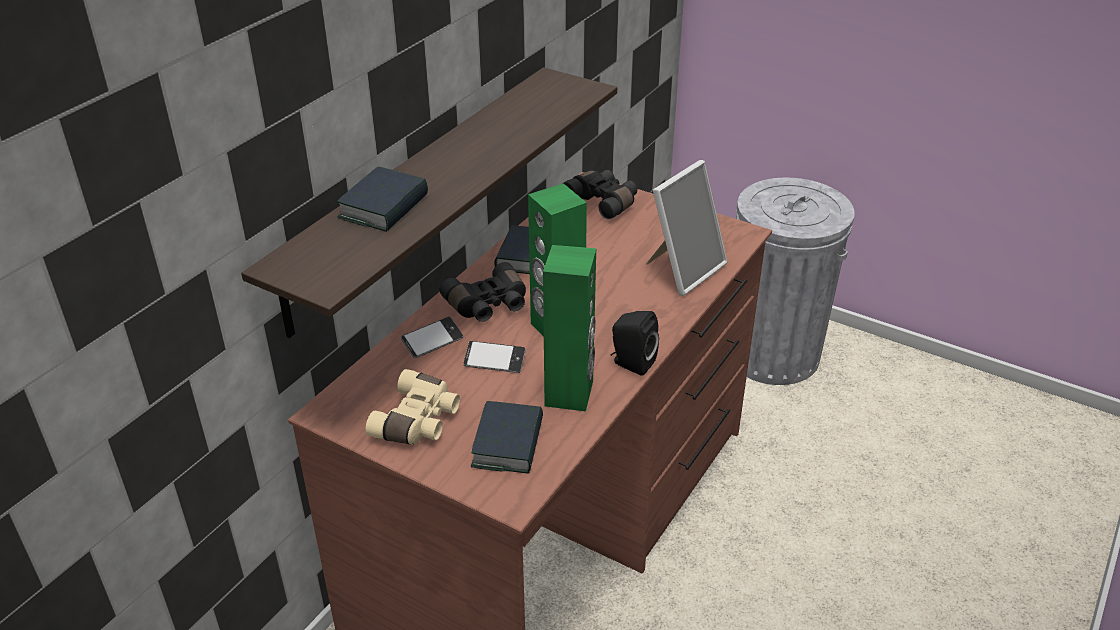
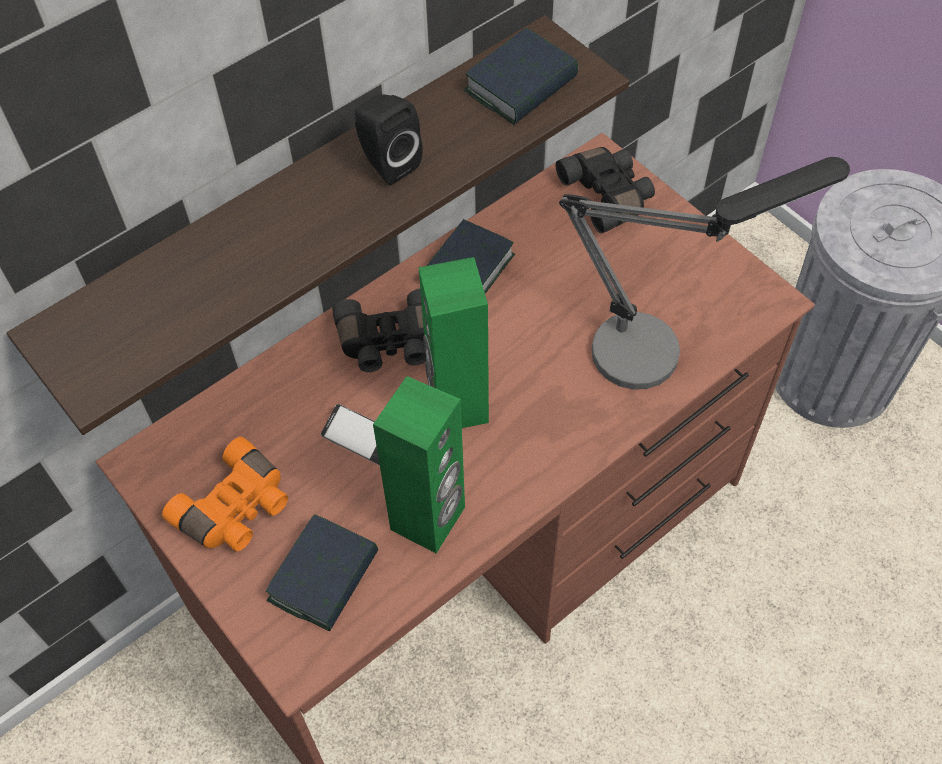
camera: 20 degrees right, 20 degrees up
(384, 207) = (219, 255): book -> book (521, 85)
(419, 421) = (236, 509): beige binoculars -> orange binoculars
(432, 341) = (300, 384): phone -> none
(631, 363) = (524, 490): black speaker -> black speaker (387, 163)
(683, 269) = (661, 346): picture frame -> table lamp

